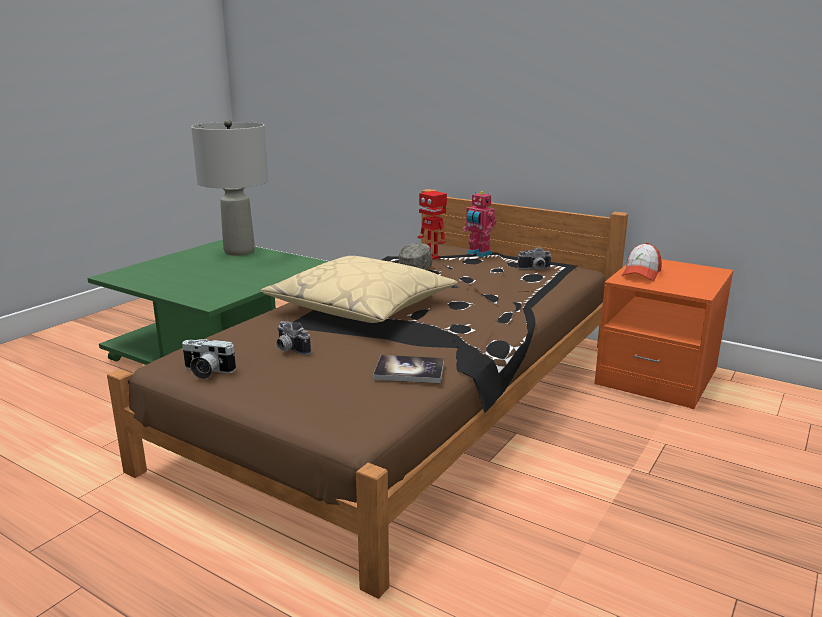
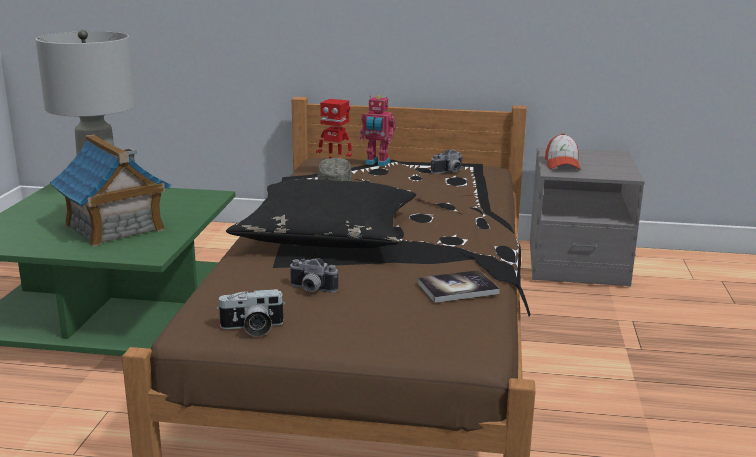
camera: 25 degrees left, 0 degrees up
(214, 278) = (114, 228): none -> toy house
(361, 307) = (328, 234): beige pillow -> black pillow
(656, 377) = (576, 264): orange nightstand -> grey nightstand

